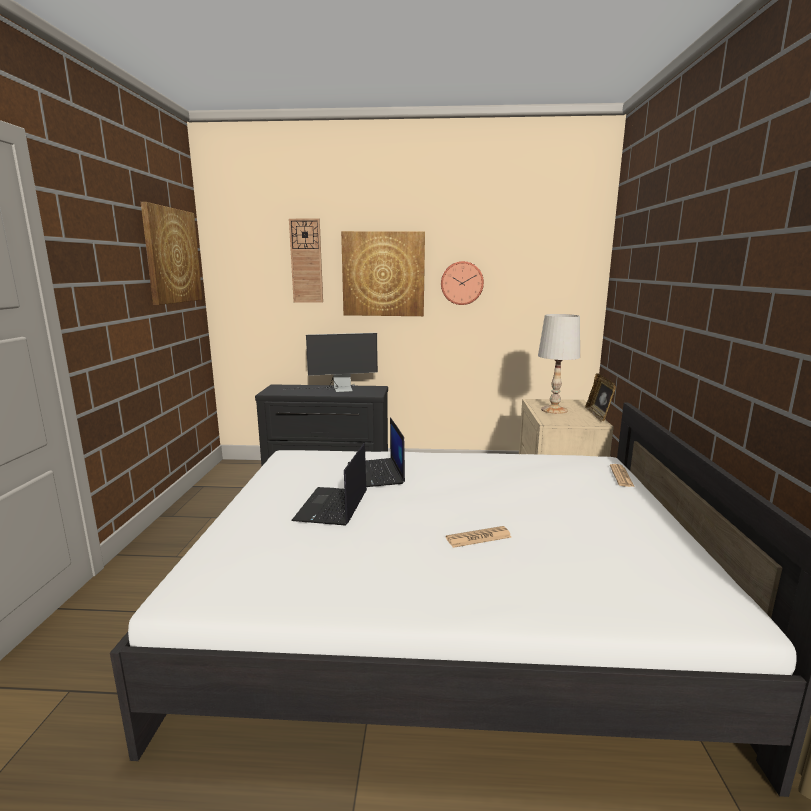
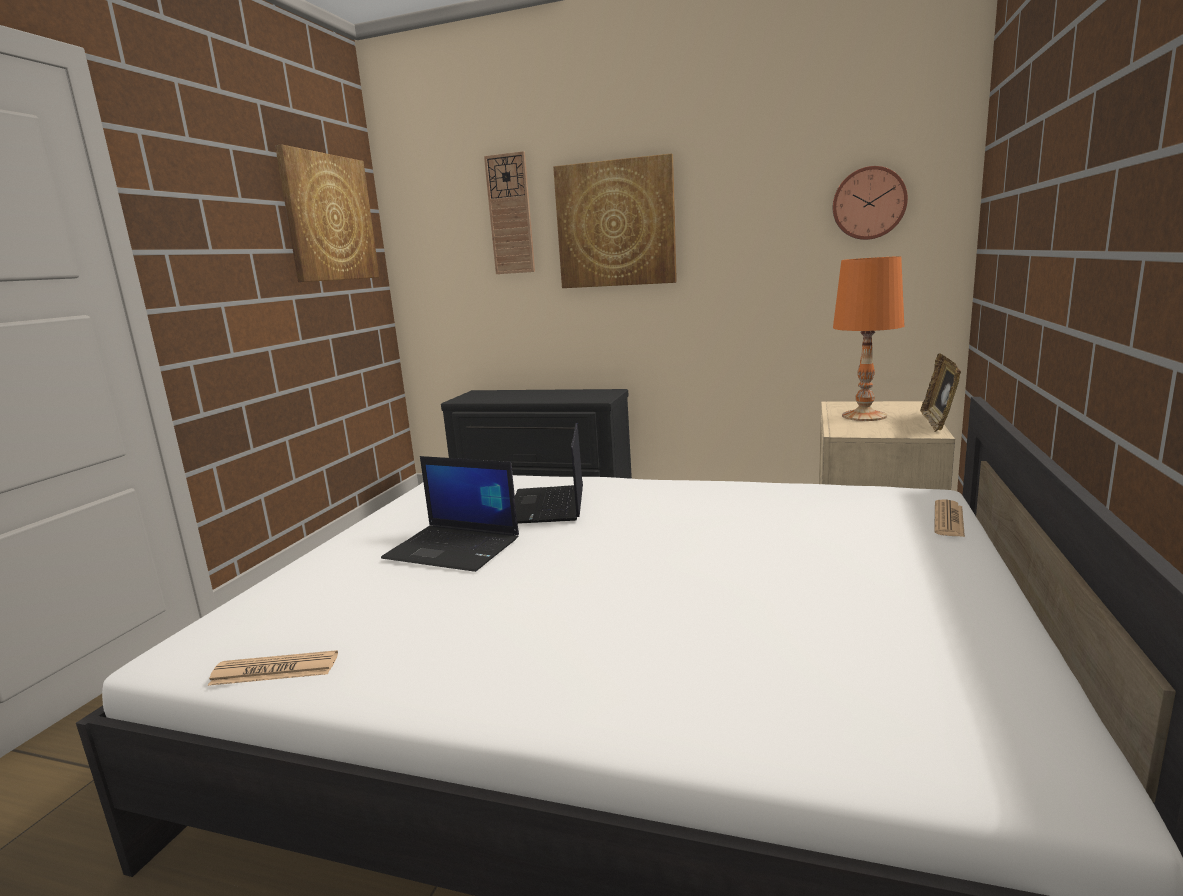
camera: 15 degrees right, 0 degrees up
(332, 507) = (455, 548): laptop -> laptop turned 90 degrees counterclockwise
(335, 389) = (551, 394): monitor -> none
(462, 283) = (732, 228): wall clock -> wall clock (868, 203)
(478, 537) = (641, 603): newspaper -> newspaper (274, 670)
(554, 410) = (864, 416): white table lamp -> orange table lamp

